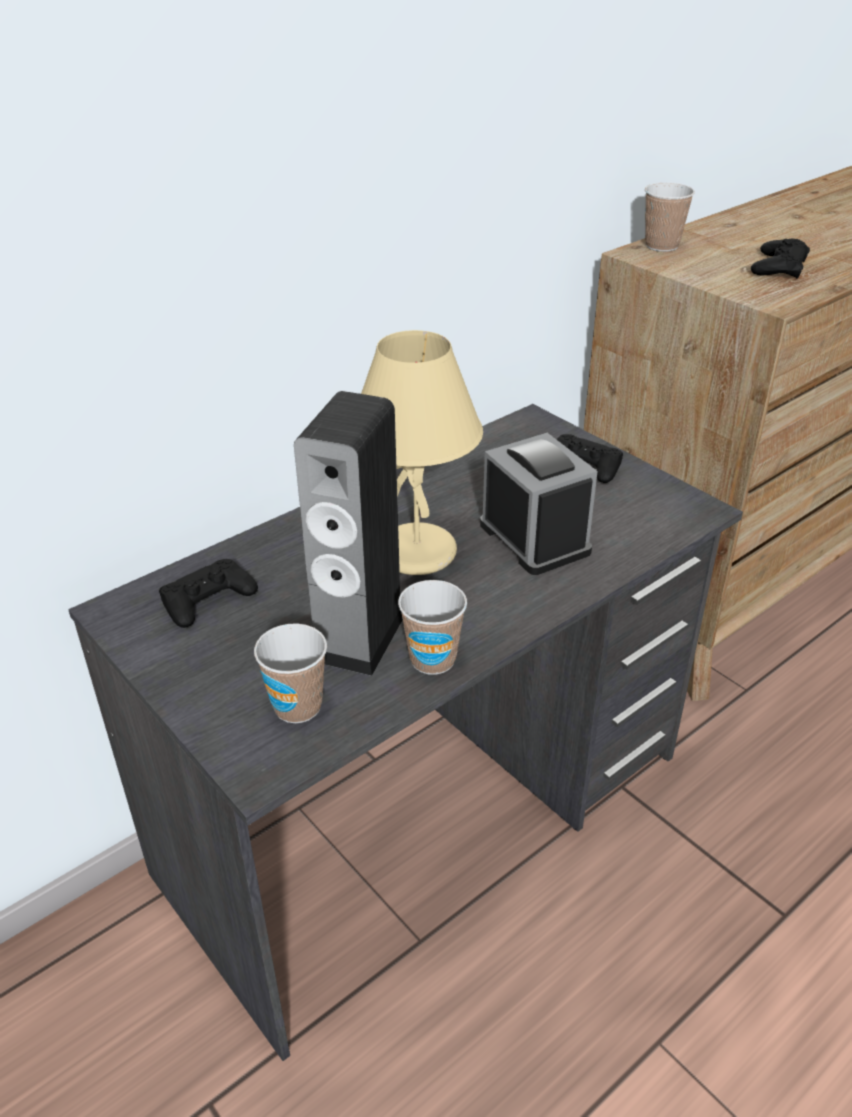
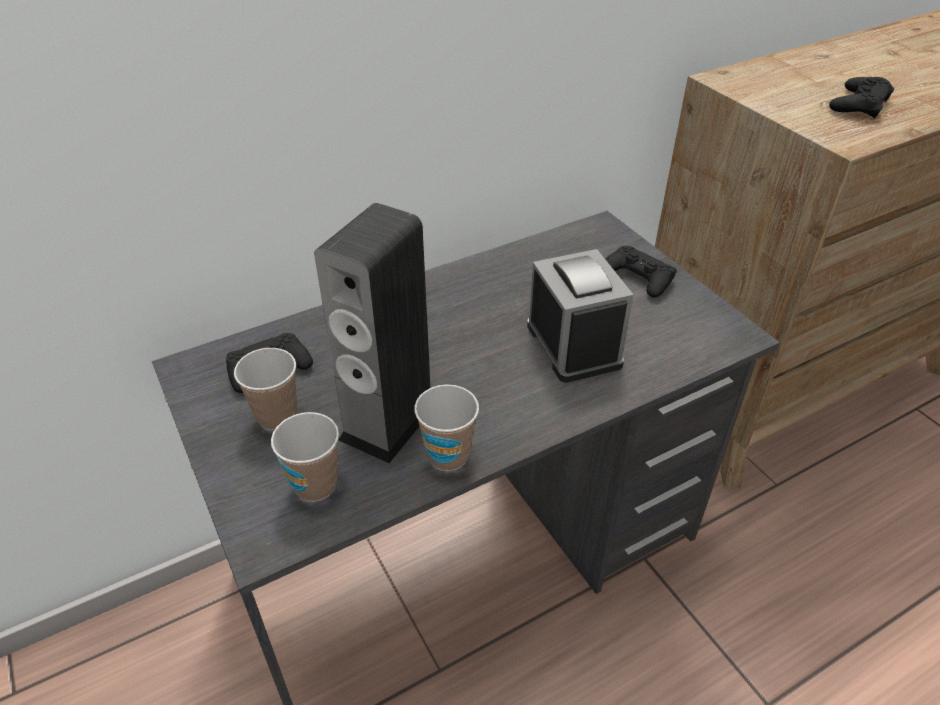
camera: 10 degrees right, 5 degrees up
(419, 553) = (464, 346): beige table lamp -> none
(661, 246) = (748, 73): cup -> cup (277, 416)

